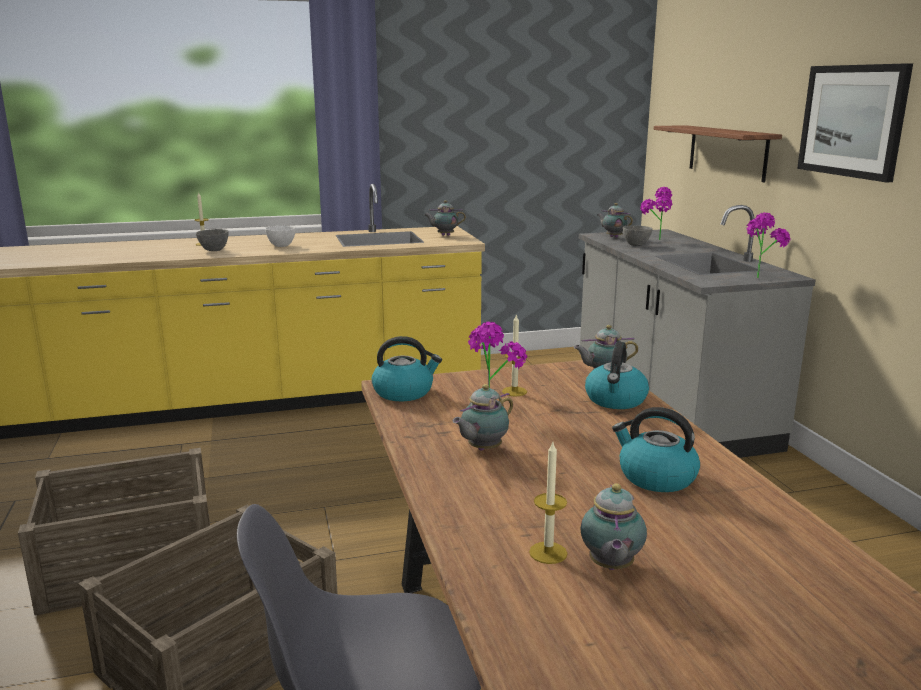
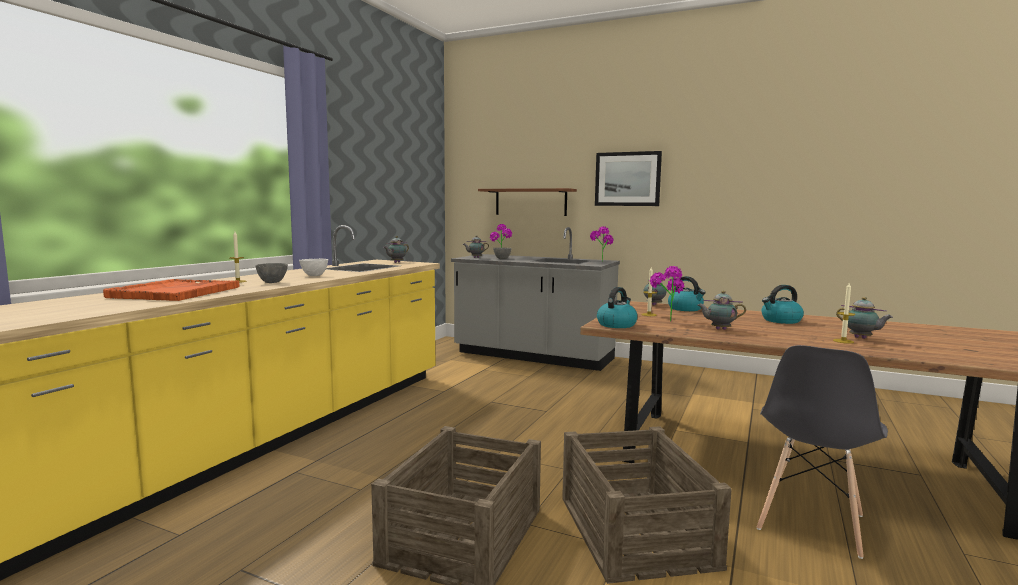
camera: 50 degrees left, 10 degrees down
(118, 251) = (175, 292): none -> orange tray
(482, 449) = (719, 329): teapot -> teapot turned 105 degrees clockwise

